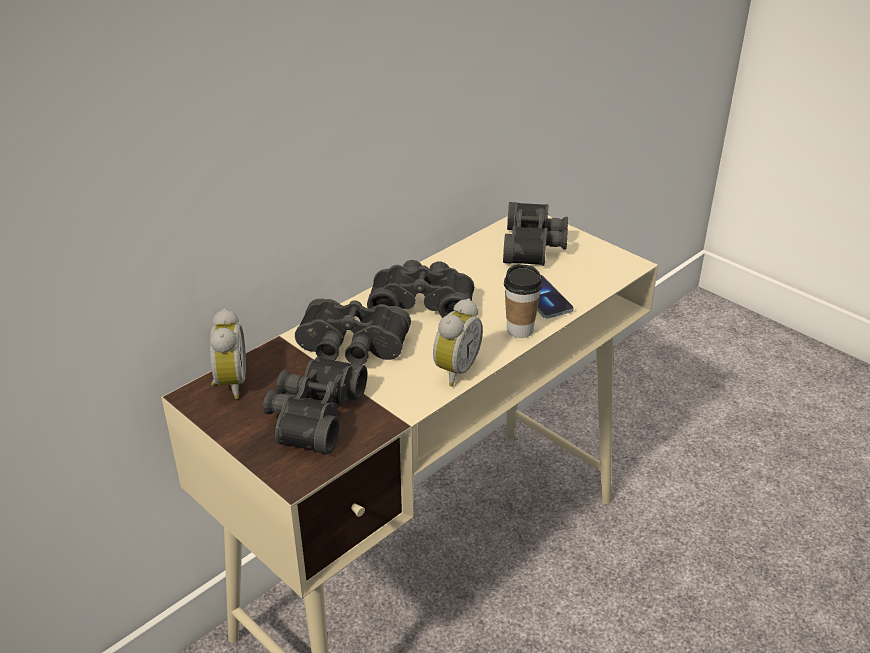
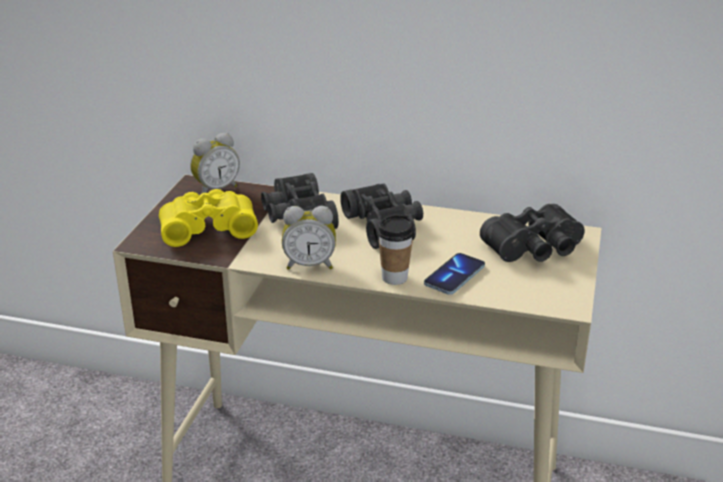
camera: 60 degrees right, 5 degrees down
(312, 415) = (208, 227): black binoculars -> yellow binoculars

